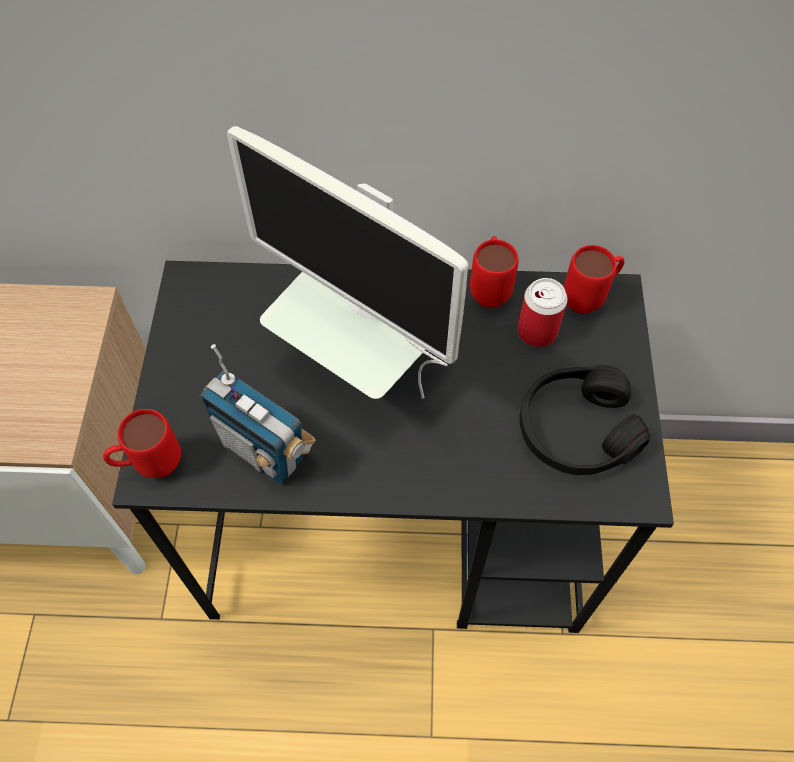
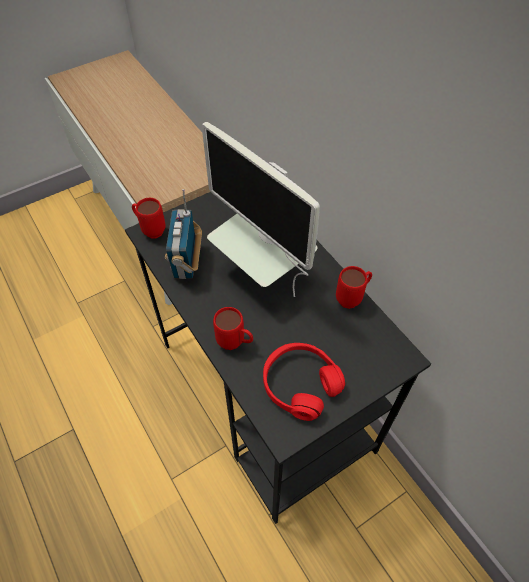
camera: 55 degrees right, 5 degrees down
(364, 359) = (264, 271): monitor -> monitor turned 45 degrees counterclockwise
(537, 331) = (345, 333): can -> none
(576, 429) = (300, 384): black headphones -> red headphones
(589, 298) = (389, 346): red mug -> red mug (235, 344)

